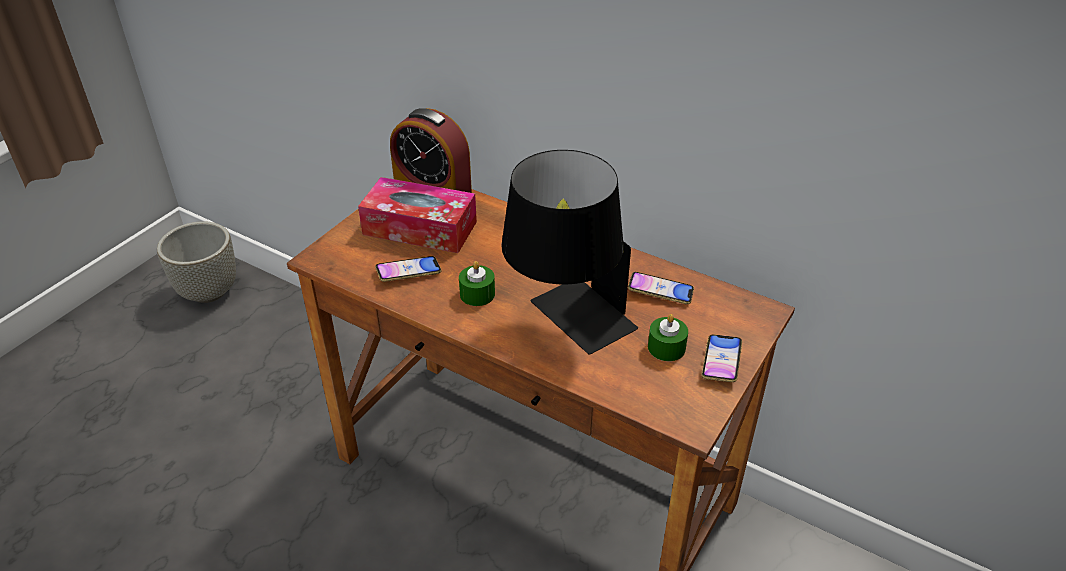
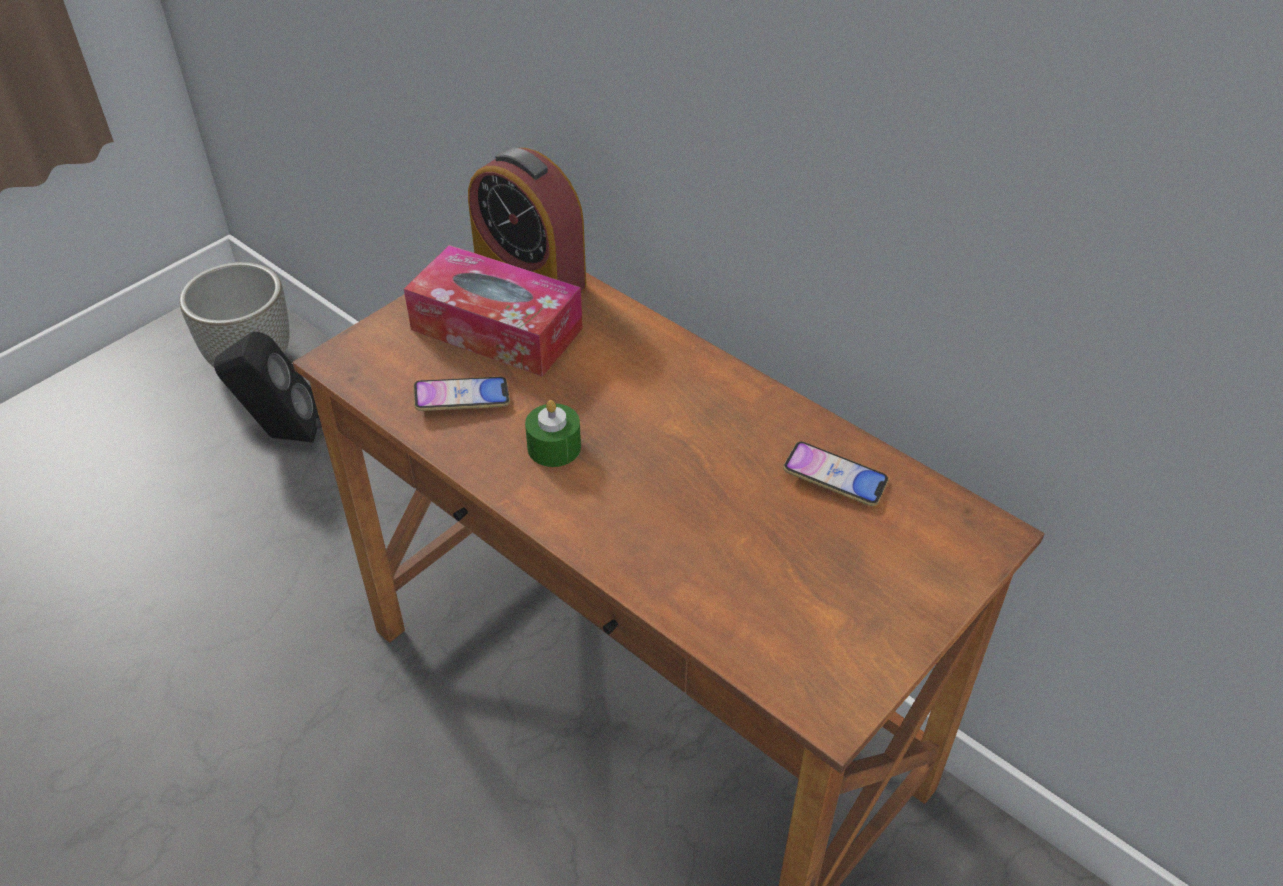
camera: 10 degrees right, 5 degrees up
(241, 338) = (281, 435): none -> black speaker
(566, 323) = (676, 513): black table lamp -> none
(666, 347) = (821, 575): green candle -> none
(721, 361) = (903, 611): phone -> none

